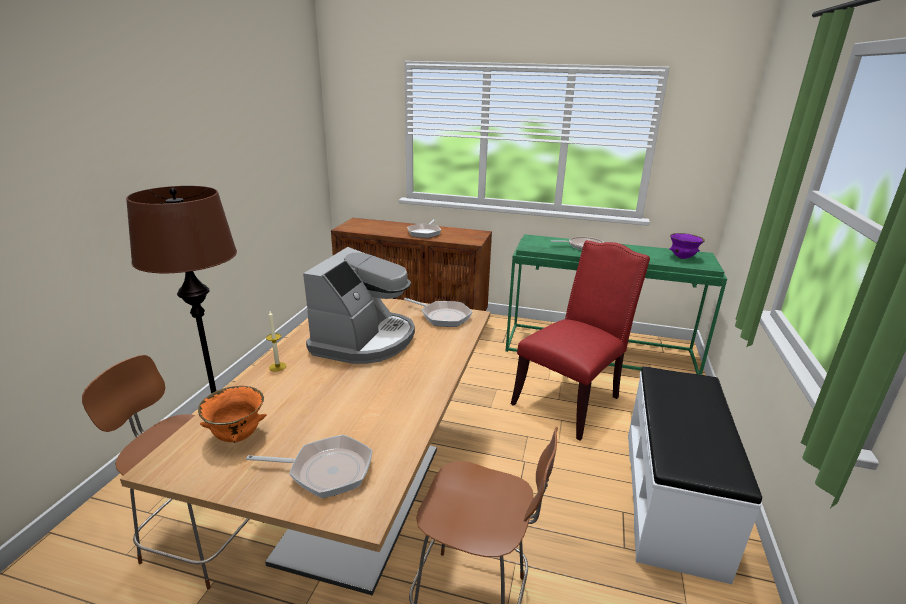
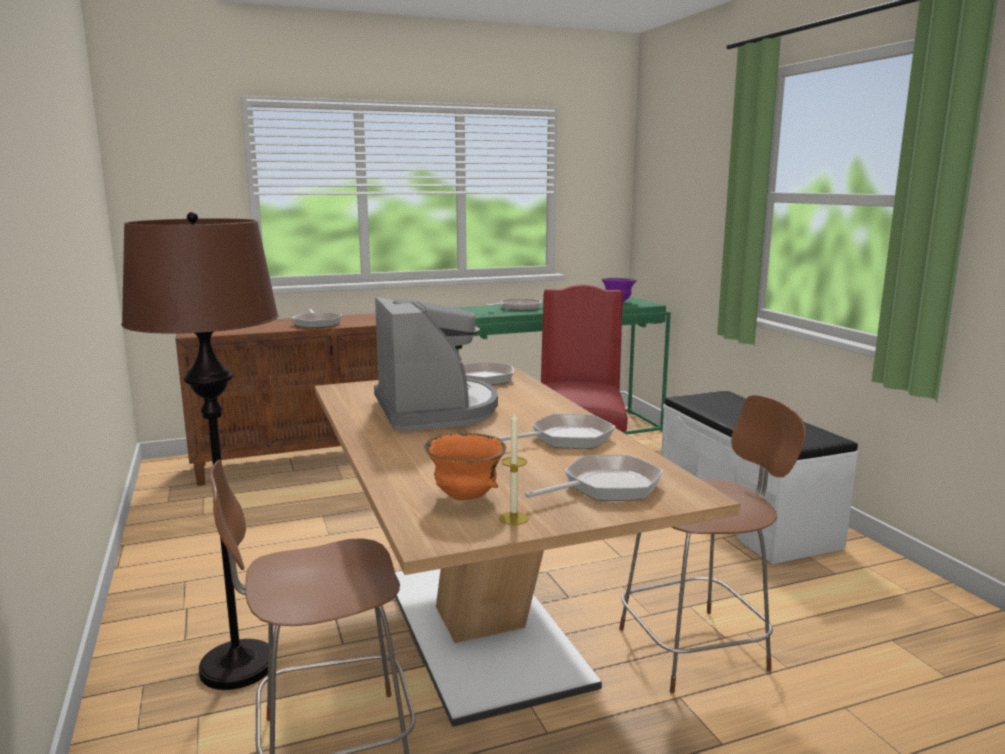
camera: 35 degrees left, 10 degrees down
(277, 367) = (383, 448): candle -> candle (513, 518)
(390, 405) = (566, 438): none -> frying pan

